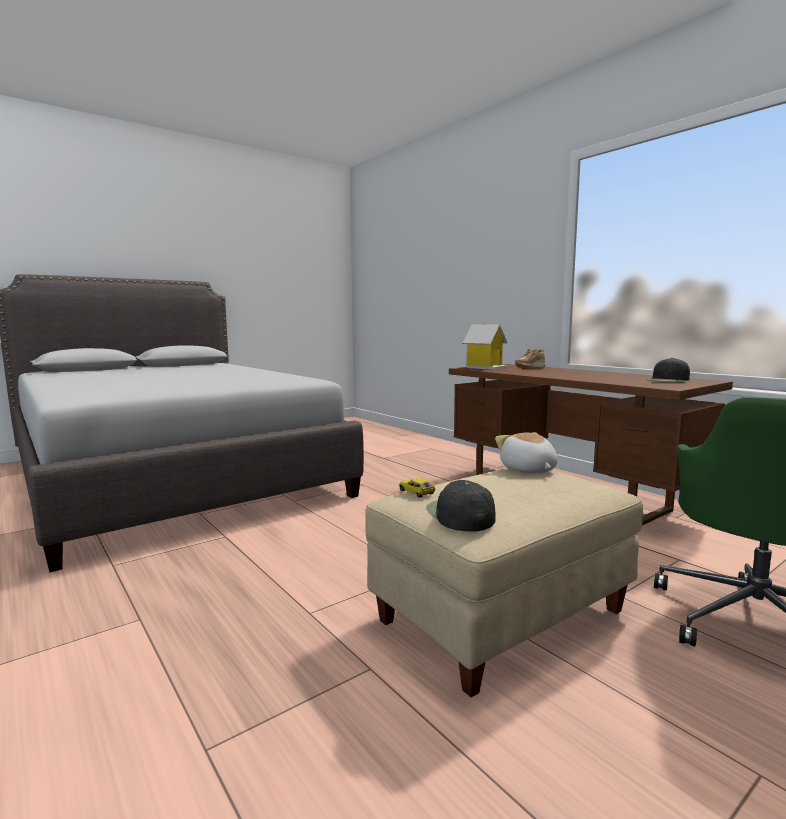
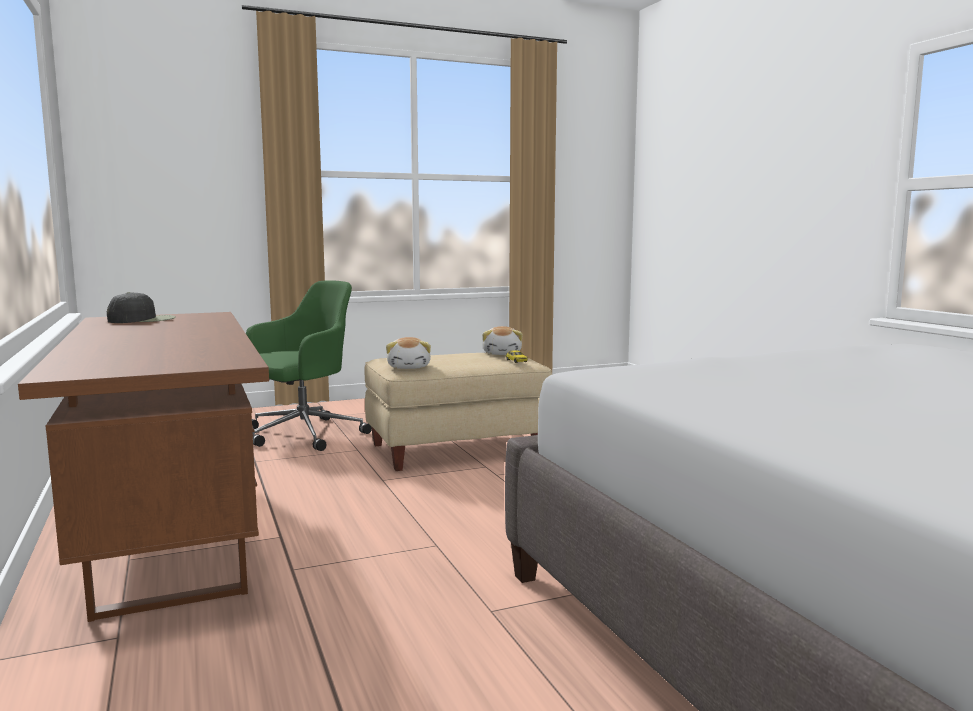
camera: 165 degrees left, 0 degrees up
(459, 515) = (502, 353): black cap -> plush toy
(485, 367) = (188, 362): toy house -> none
(529, 368) = (117, 355): beige shoe -> none

